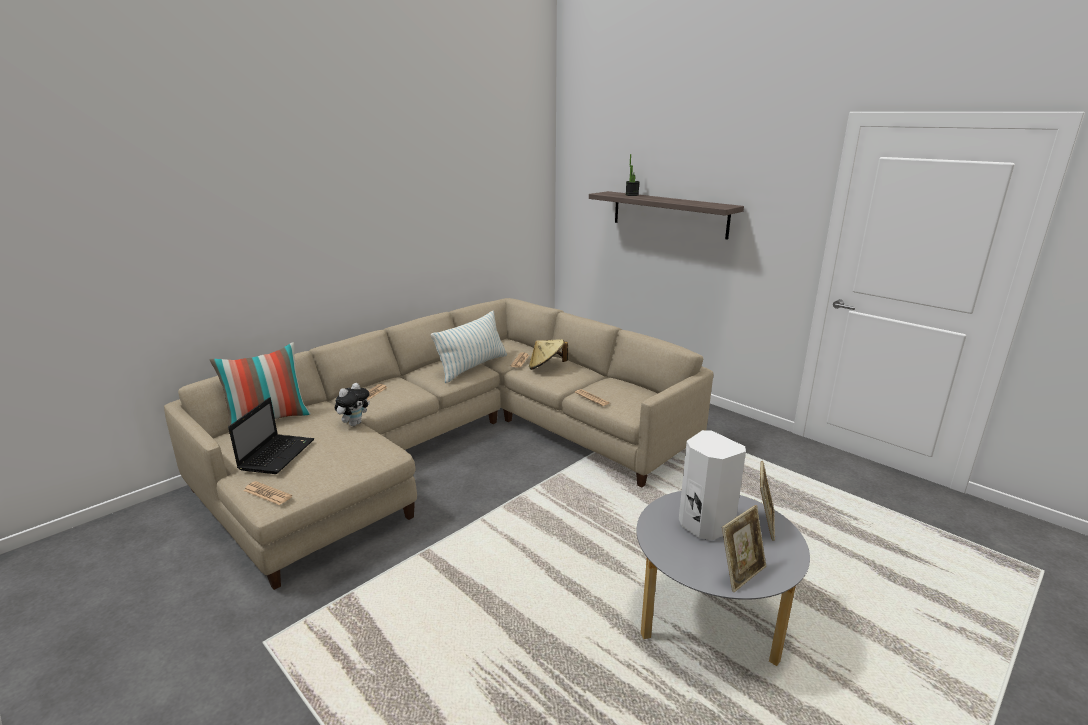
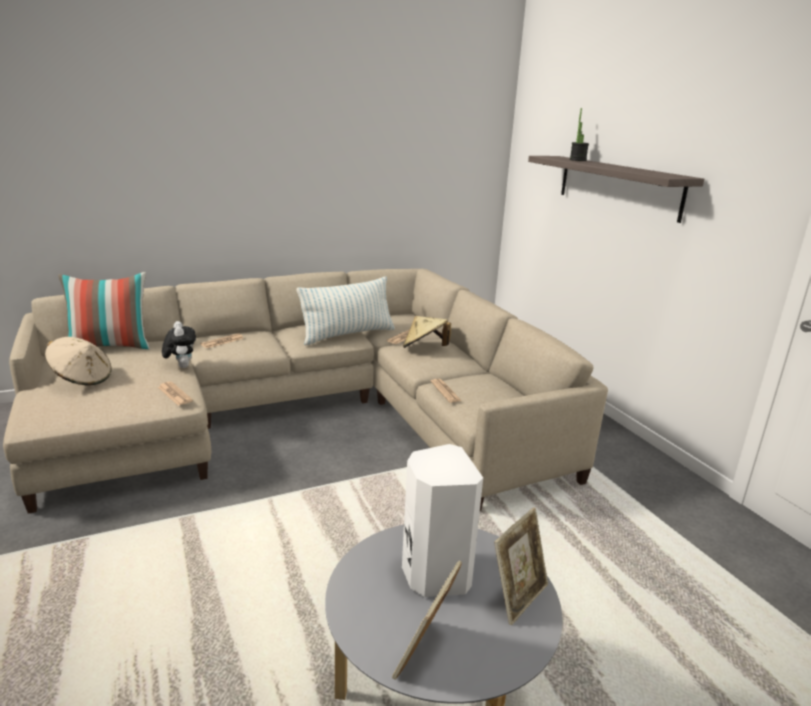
camera: 20 degrees right, 0 degrees up
(267, 494) = (37, 413): newspaper -> newspaper (175, 394)
(277, 454) = (82, 378): laptop -> beige hat
(354, 423) = (181, 366): plush toy -> plush toy turned 75 degrees counterclockwise
(740, 573) = (424, 654): picture frame -> picture frame turned 135 degrees clockwise

